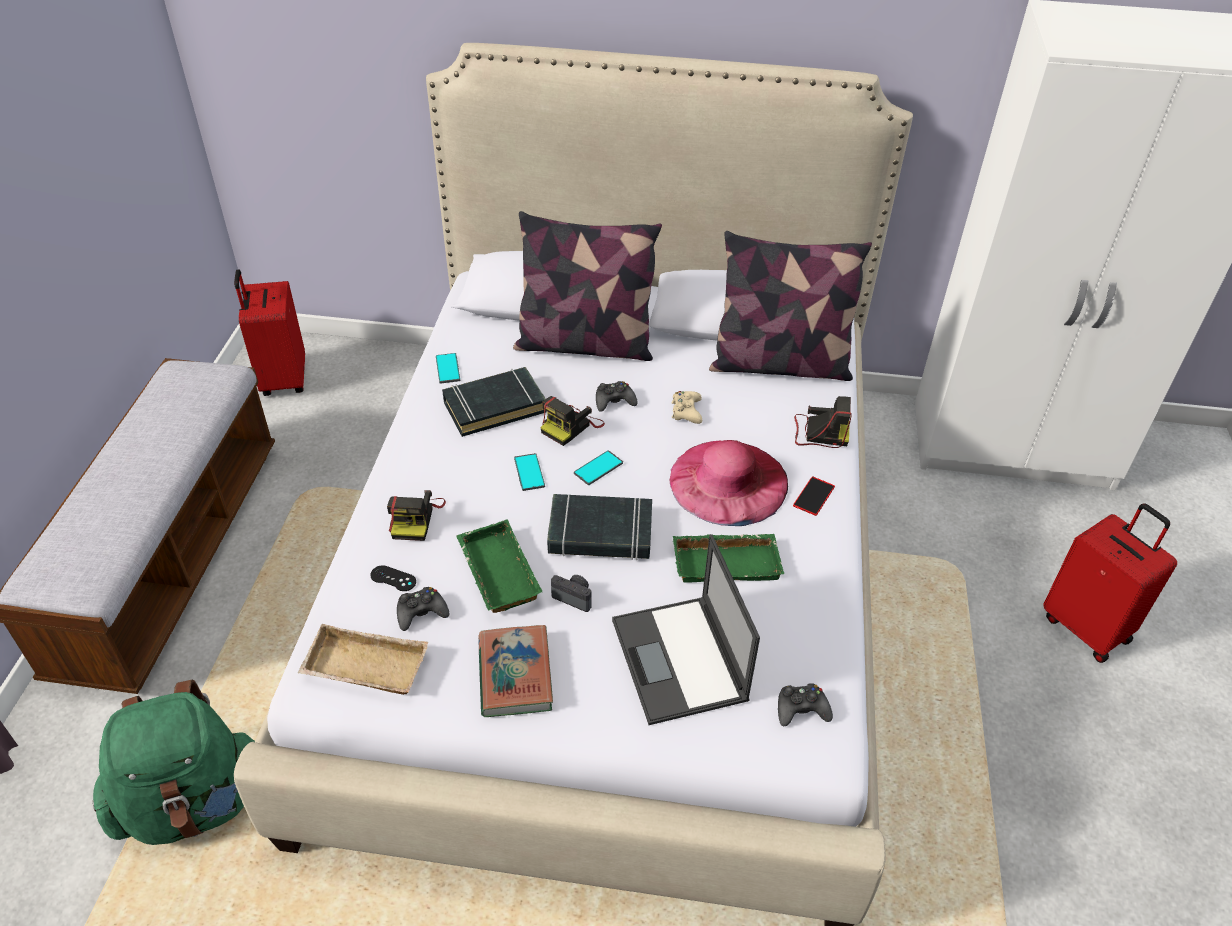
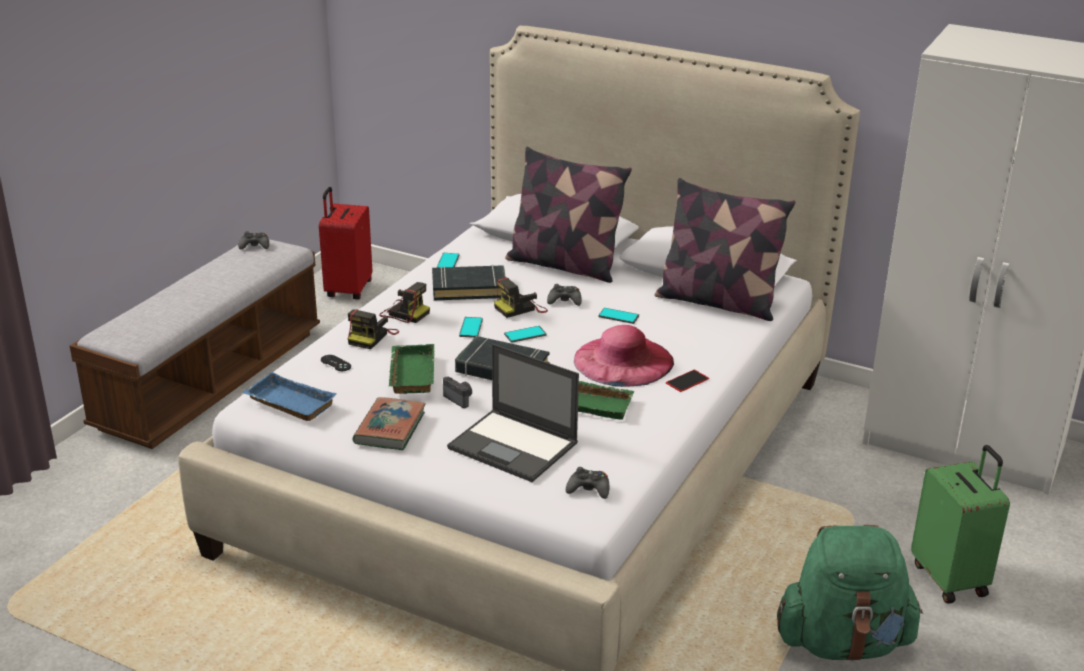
camera: 20 degrees right, 15 degrees down
(195, 804) = (157, 518): green backpack -> green backpack (843, 643)
(363, 669) = (287, 404): beige tray -> blue tray
(421, 612) = (344, 383): black game controller -> black game controller (255, 246)
(680, 661) = (514, 446): laptop -> laptop turned 60 degrees counterclockwise
(686, 411) = (618, 316): beige game controller -> phone
(819, 433) = (719, 347): camera -> camera (404, 313)
(1087, 627) = (950, 579): red suitcase -> green suitcase

